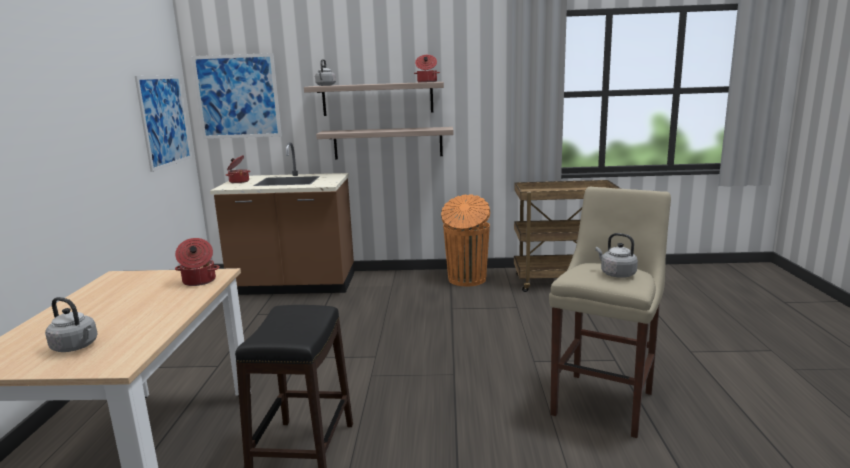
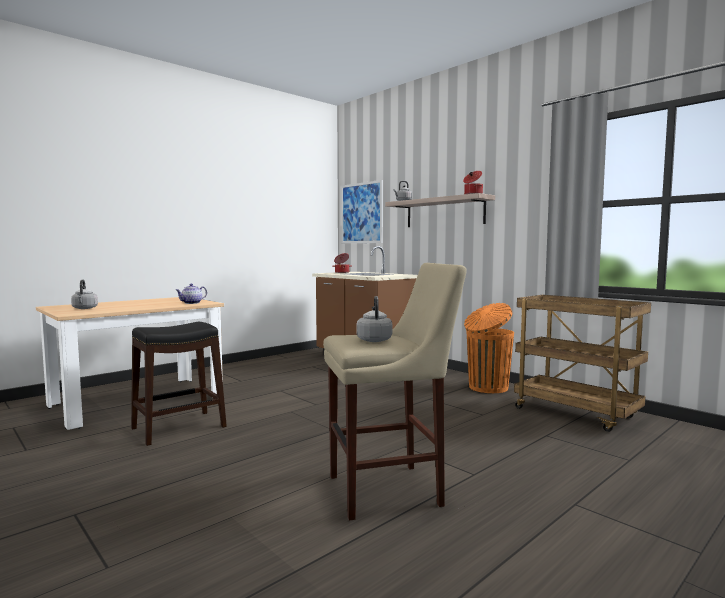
camera: 45 degrees right, 10 degrees down
(164, 121) = (306, 226): picture -> none
(199, 281) = (191, 303): cooking pot -> teapot
(388, 143) = (449, 251): shelf -> none

